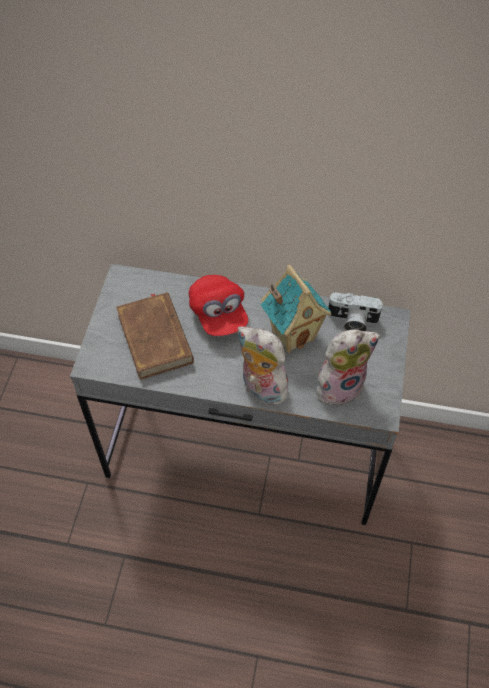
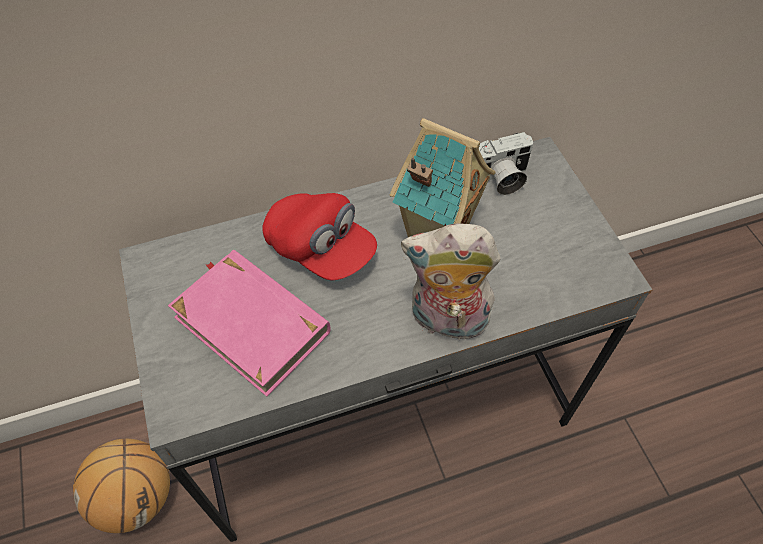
camera: 30 degrees left, 0 degrees up
(67, 422) = (137, 496): none -> basketball
(155, 338) = (252, 323): brown book -> pink book
(339, 385) = (540, 266): plush toy -> none

